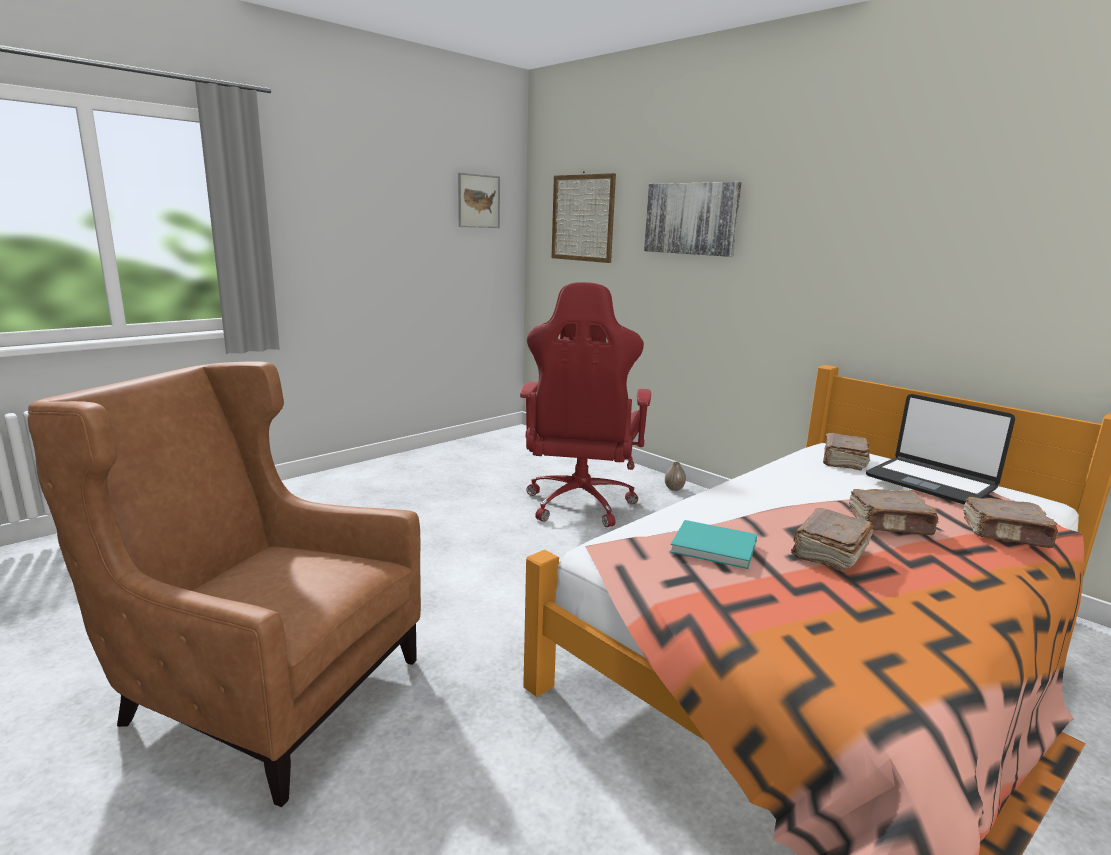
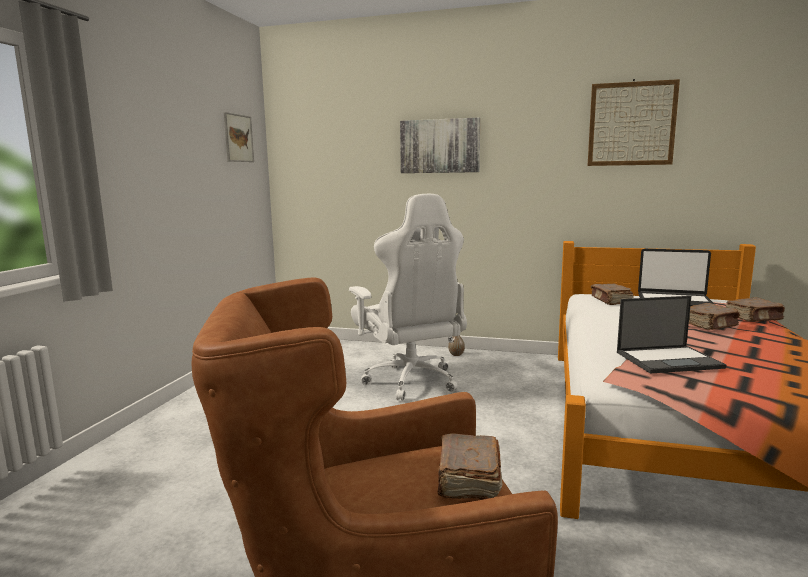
camera: 30 degrees left, 5 degrees down
(580, 502) = (408, 379): red office chair -> white office chair
(583, 216) = (332, 149): picture -> picture (631, 122)
(716, 547) = (669, 360): turquoise book -> laptop
(829, 552) = (717, 346): brown book -> brown book (468, 479)

